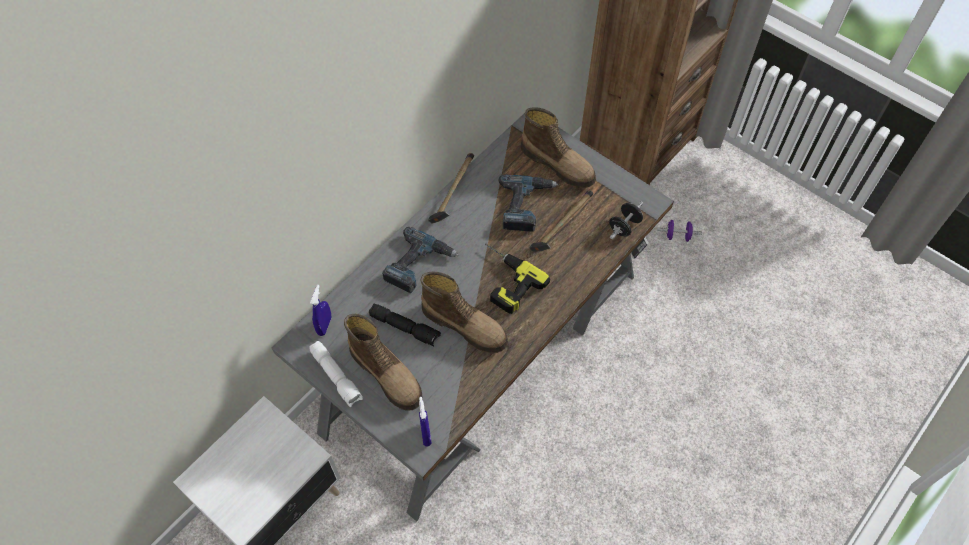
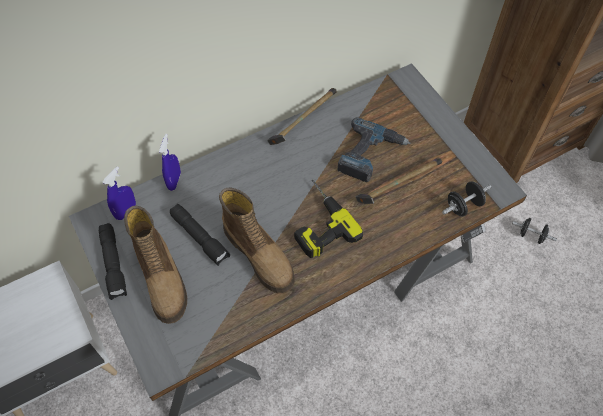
camera: 20 degrees right, 0 degrees up
(337, 376) = (114, 264): white flashlight -> black flashlight
(418, 265) = (240, 181): power drill -> none
(426, 434) = (172, 353): blue spray bottle -> blue spray bottle (174, 181)
(558, 164) = (419, 124): boot -> none
(677, 236) = (531, 235): purple dumbbell -> black dumbbell

